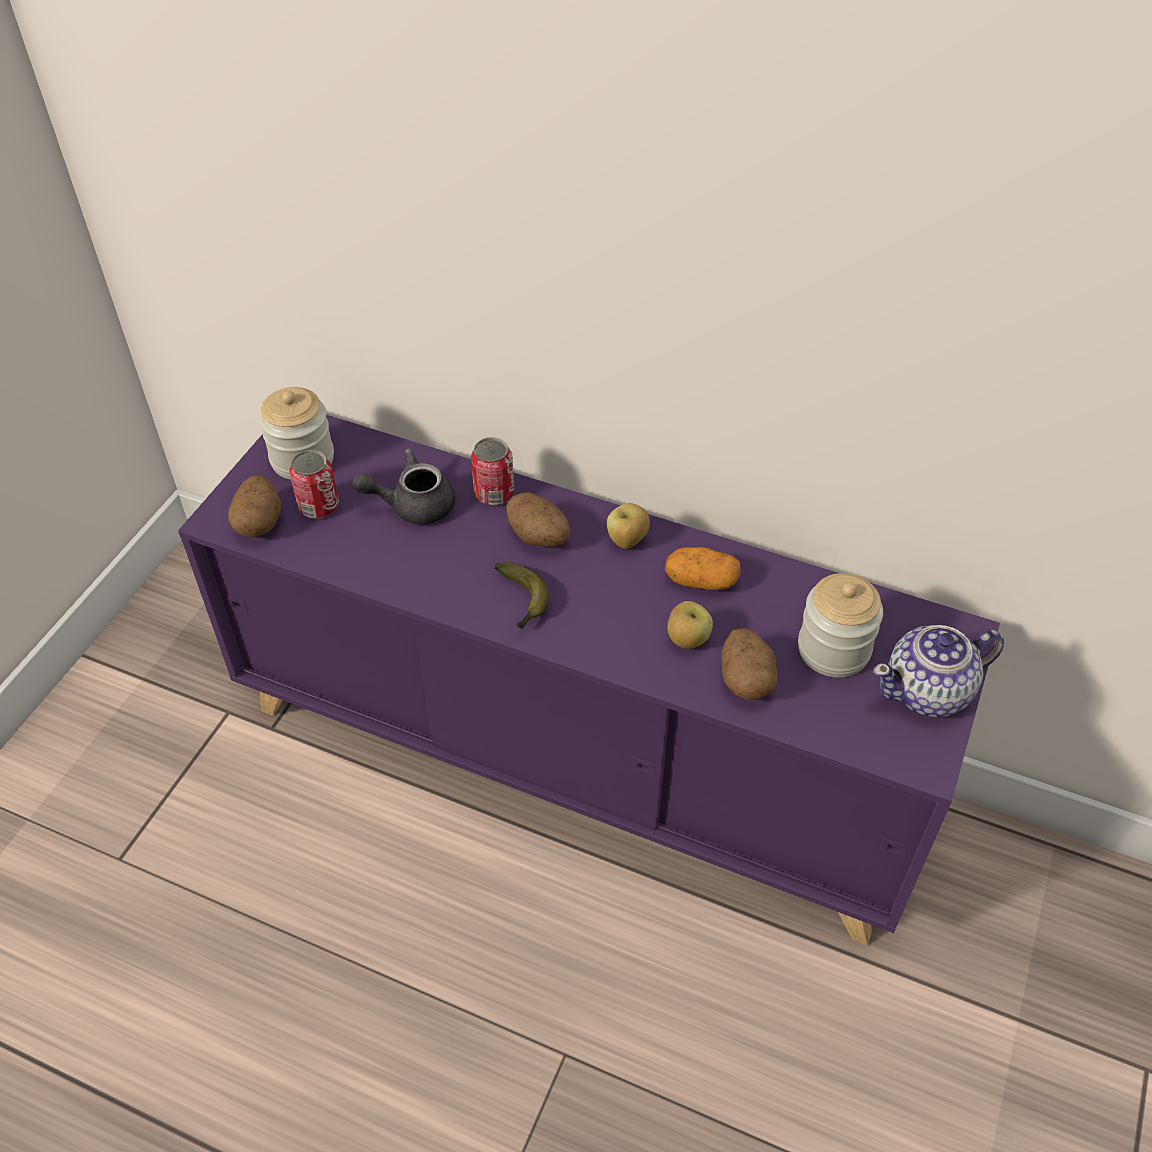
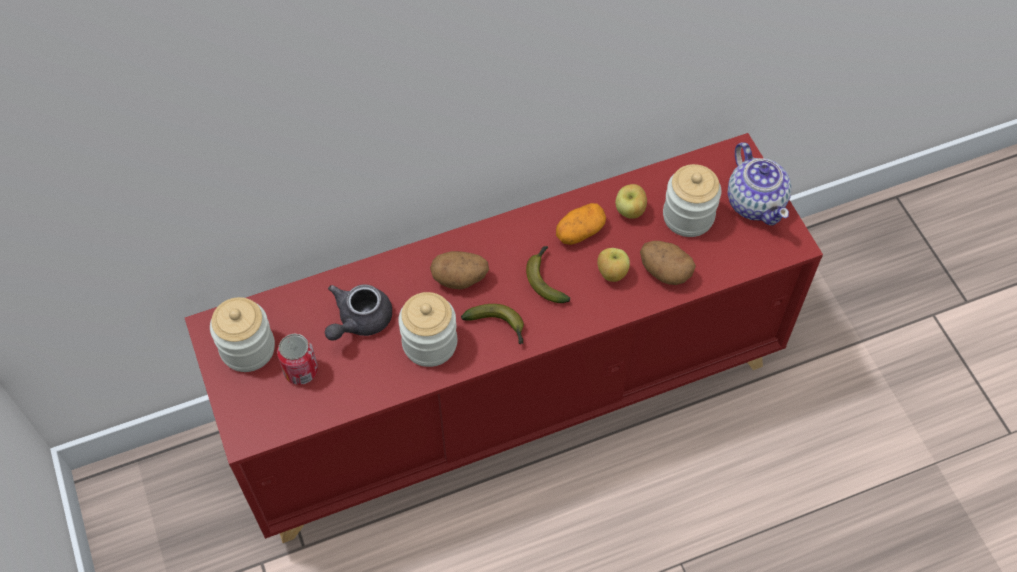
camera: 45 degrees left, 10 degrees up
(259, 522) = (276, 413): potato -> none
(446, 567) = (429, 343): none -> jar
(494, 493) = (399, 272): can -> none
(578, 756) = (510, 397): purple cabinet -> red cabinet
(618, 595) = (546, 278): none -> banana
(627, 541) = (512, 240): apple -> apple (630, 211)
(929, 691) = (755, 202): teapot -> teapot turned 45 degrees counterclockwise

